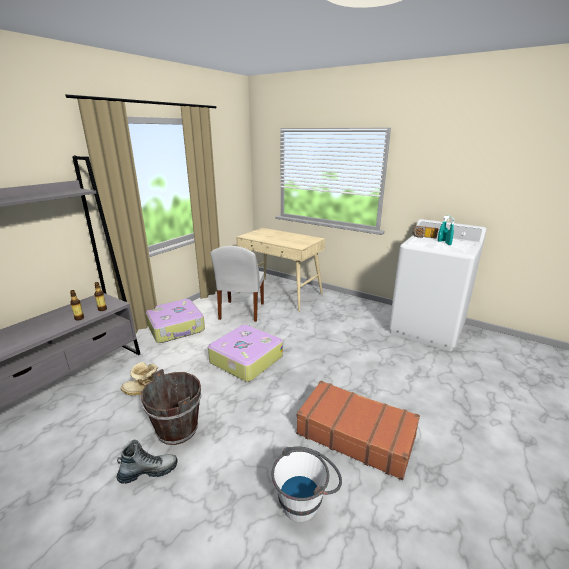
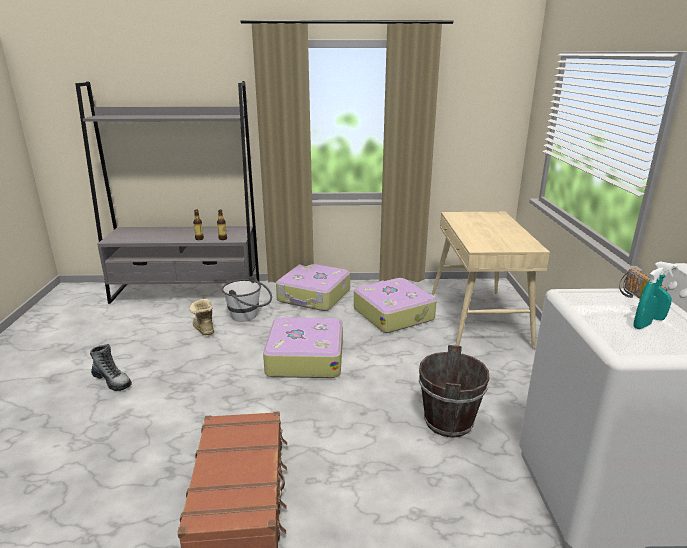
camera: 55 degrees right, 0 degrees up
(178, 429) = (168, 370): brown bucket -> brown bucket (449, 421)
(241, 312) = (394, 314): white chair -> suitcase
(306, 499) = (119, 488): white bucket -> white bucket (249, 316)

